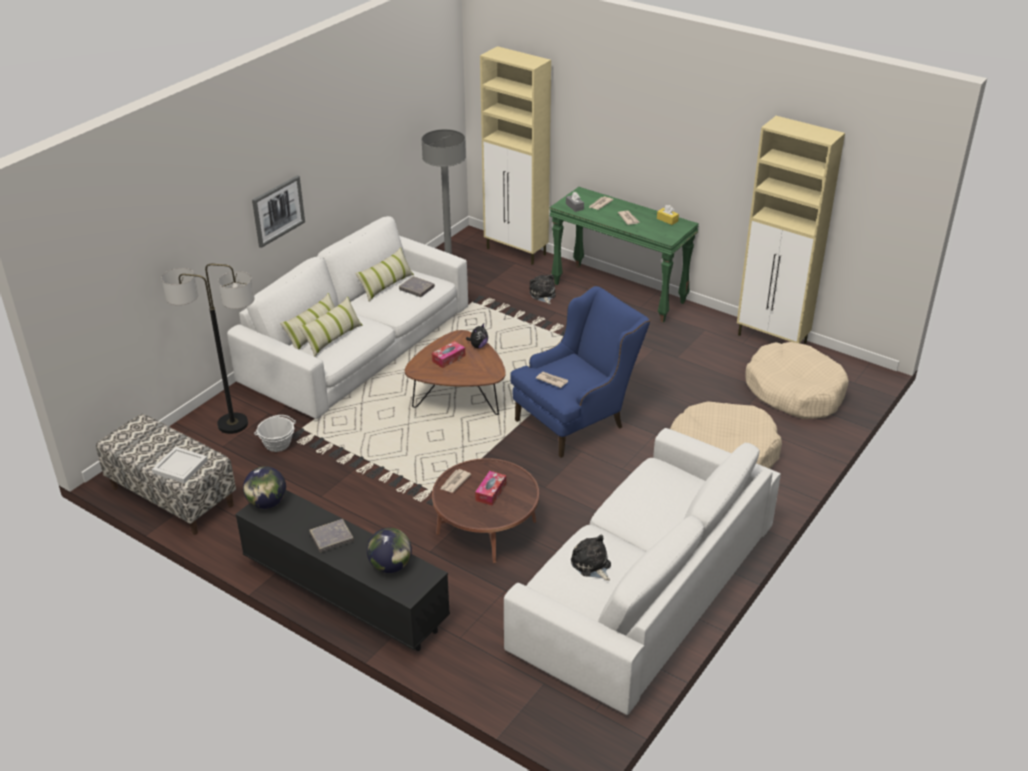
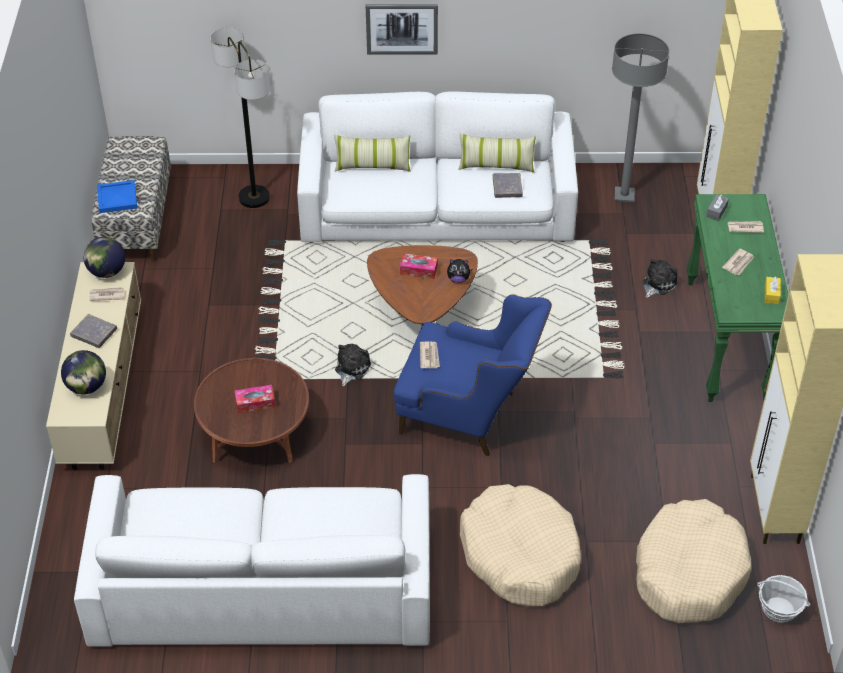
camera: 55 degrees right, 10 degrees up
(179, 467) = (116, 198): white tray -> blue tray
(277, 444) = (252, 239): basket -> basket (779, 610)
(333, 338) = (374, 180): pillow -> none
(344, 594) = (104, 388): black tv stand -> beige tv stand
(454, 482) = (249, 372): newspaper -> newspaper (106, 295)
(592, 565) = (197, 519): plush toy -> plush toy (351, 369)

